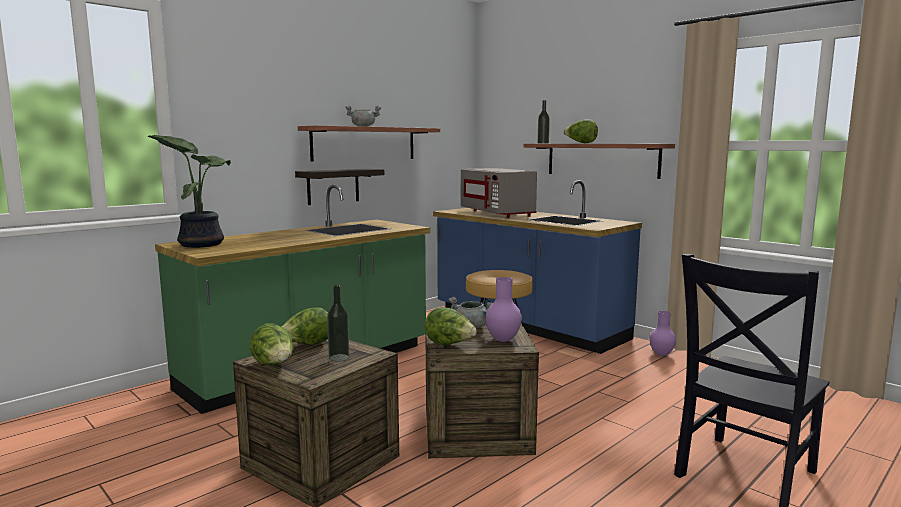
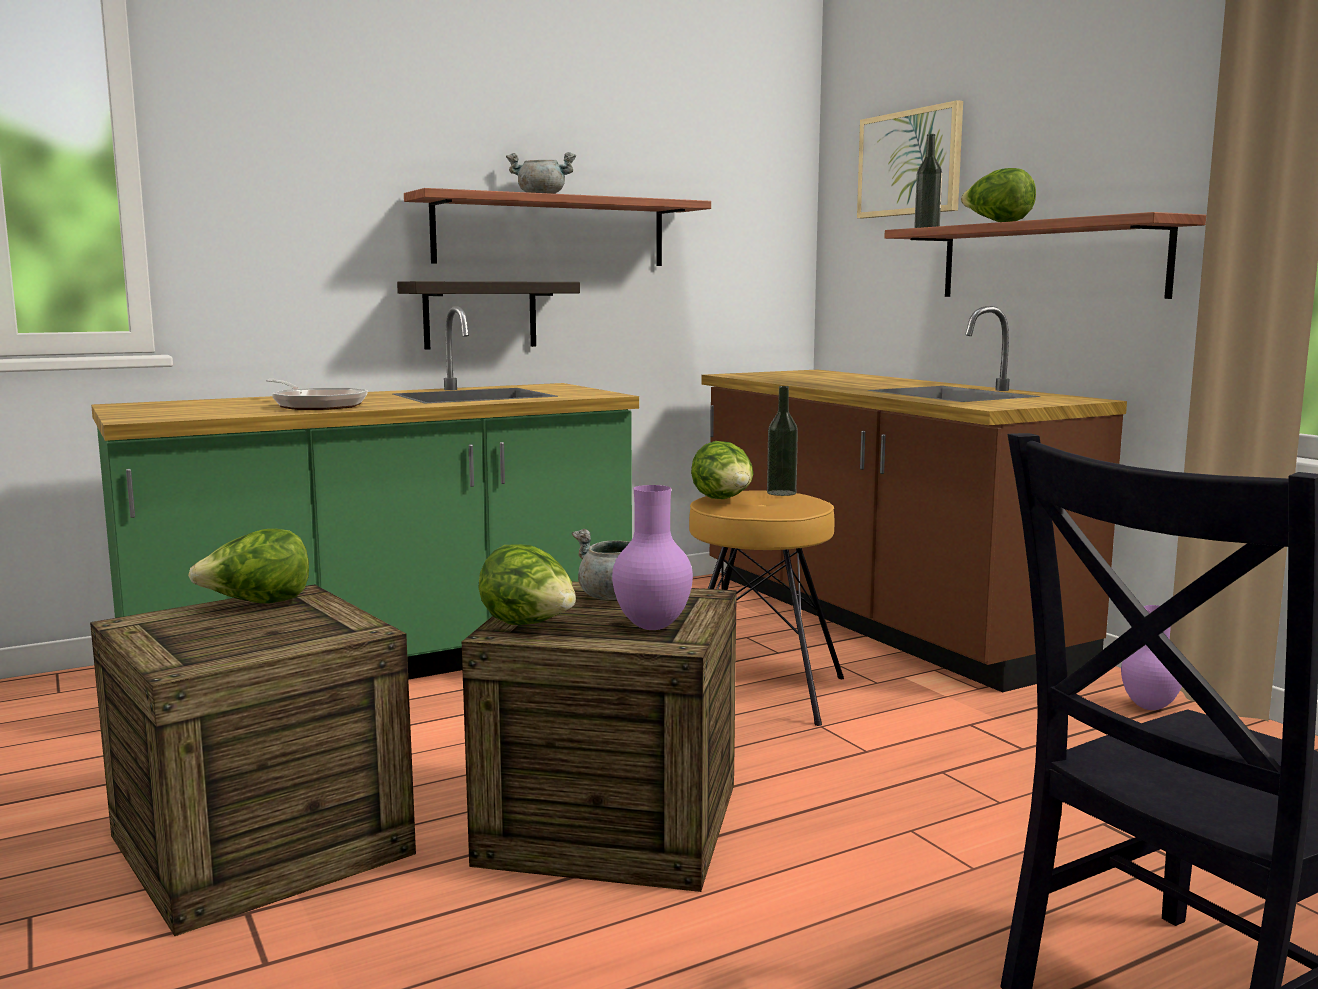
camera: 15 degrees right, 0 degrees up
(200, 244) = (162, 406): potted plant -> none
(274, 365) = (150, 635): lettuce -> lettuce (724, 500)
(282, 240) = (316, 405): none -> frying pan
(339, 357) = (283, 632): bottle -> bottle (781, 493)
(497, 213) = (825, 380): grey microwave -> none
(527, 324) = (877, 619): blue counter -> brown counter
(528, 111) = (910, 163): none -> picture

